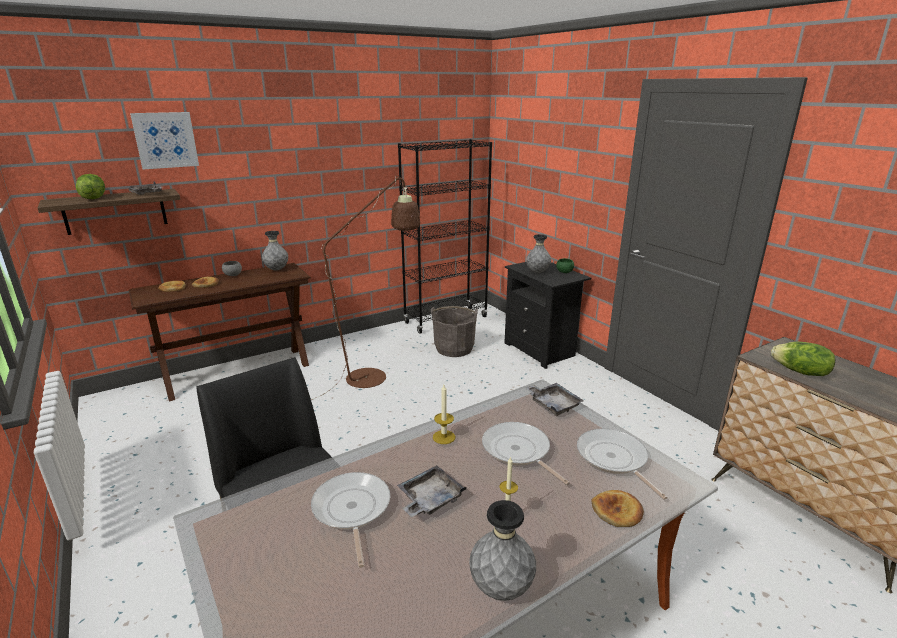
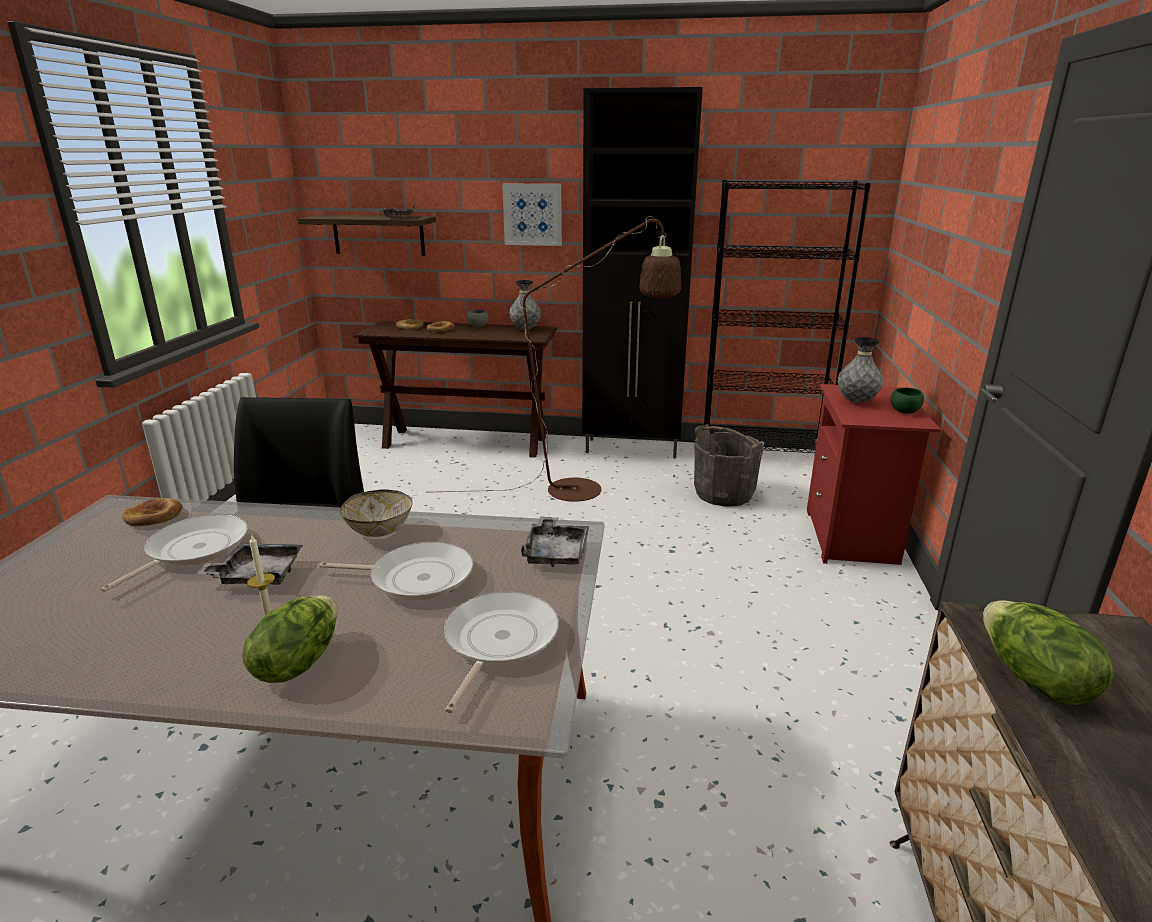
camera: 40 degrees right, 0 degrees up
(93, 198) = (352, 216): lettuce -> lettuce (297, 662)
(165, 140) = (432, 159): picture -> picture (532, 214)
(366, 338) = (633, 449): none -> black cabinet
(444, 437) = (379, 530): candle -> bowl
(501, 588) = (148, 679): grey vase -> none
(518, 451) = (416, 577): frying pan -> frying pan turned 90 degrees clockwise
(541, 350) = (852, 538): black nightstand -> red nightstand
(617, 511) = (382, 692): bread -> bread (154, 516)

